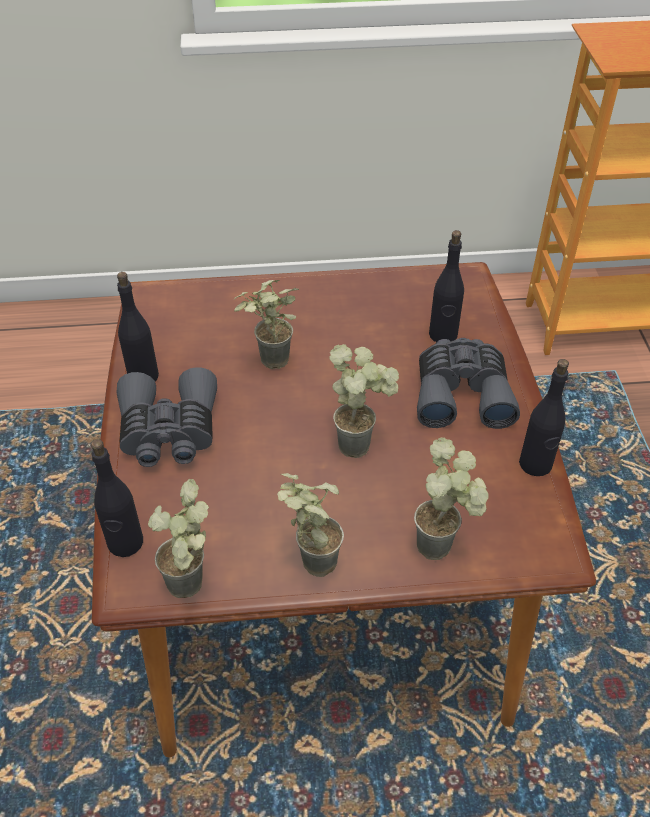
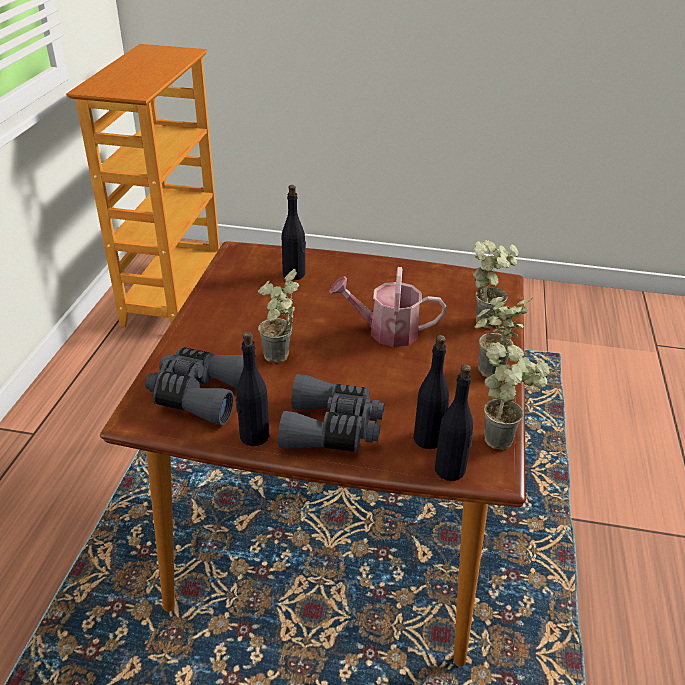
camera: 75 degrees left, 10 degrees down
(362, 443) = (386, 331): potted plant -> watering can
(462, 393) = (356, 281): grey binoculars -> grey binoculars (199, 394)
(535, 464) = (431, 270): black bottle -> black bottle (428, 439)

